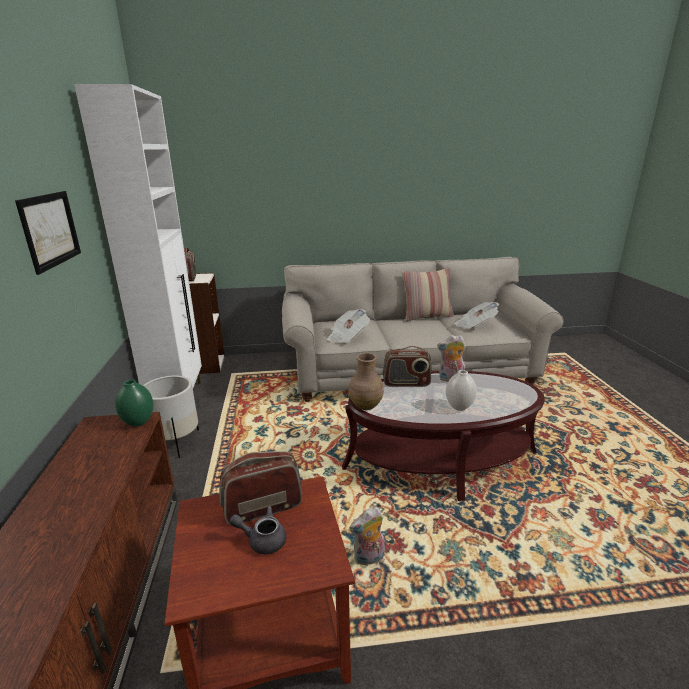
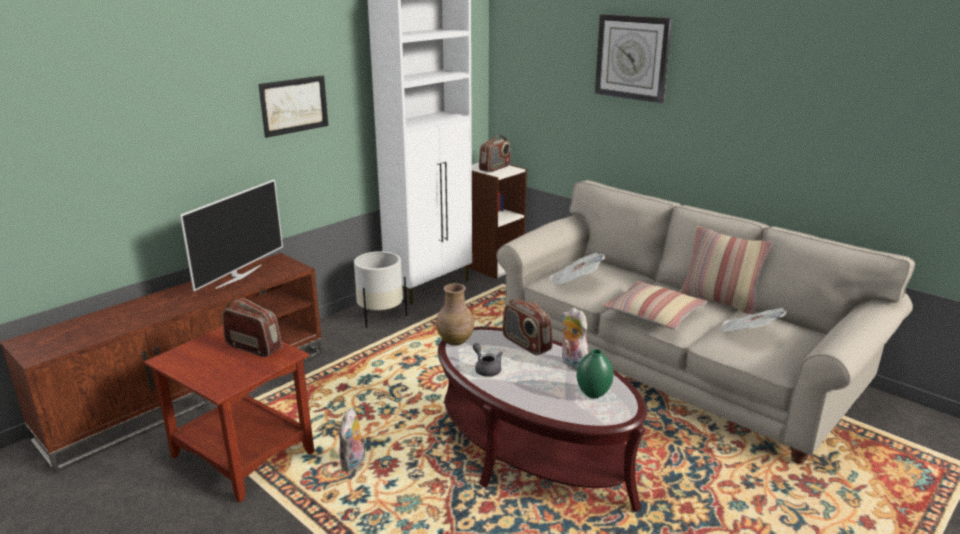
camera: 50 degrees right, 0 degrees up
(84, 461) = (238, 276): none -> television
(139, 422) = (293, 269): green vase -> green vase (593, 394)
(262, 540) = (224, 360): grey teapot -> grey teapot (486, 369)
(303, 162) = (632, 57): none -> wall clock
(369, 559) = (354, 463): plush toy -> plush toy turned 105 degrees counterclockwise
(418, 336) = (654, 314): none -> pillow
(459, 407) = (519, 385): white vase -> none

